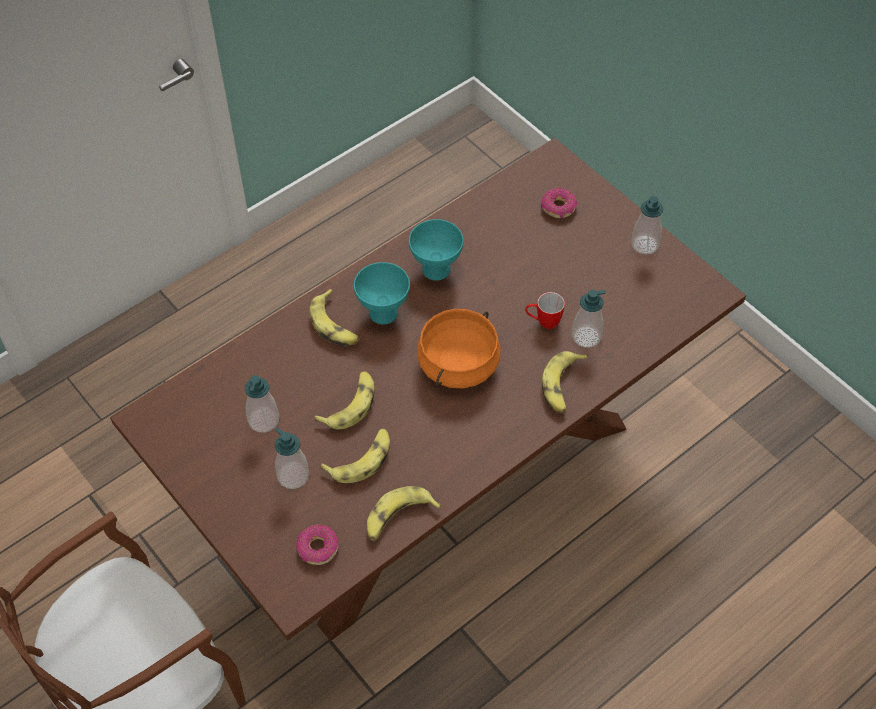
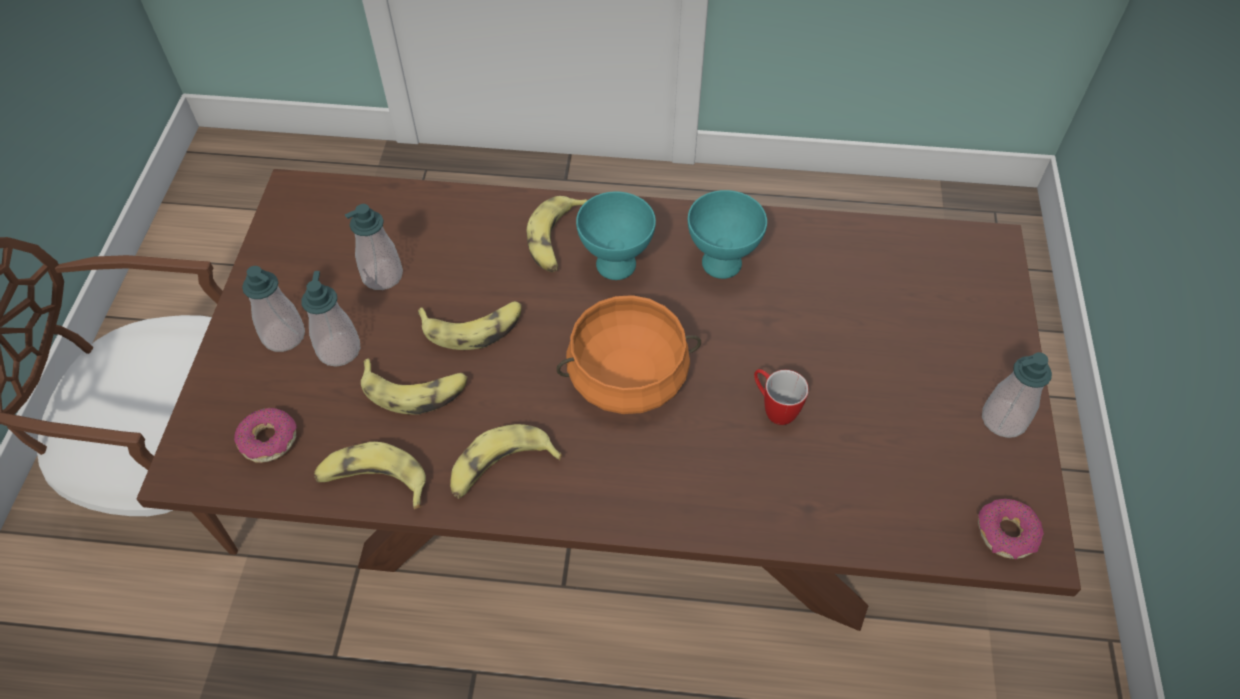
camera: 45 degrees right, 0 degrees up
(558, 207) = (938, 300): donut -> donut (1006, 534)
(562, 386) = (711, 498): banana -> banana (500, 468)
(586, 336) = (806, 465): soap dispenser -> soap dispenser (284, 336)

